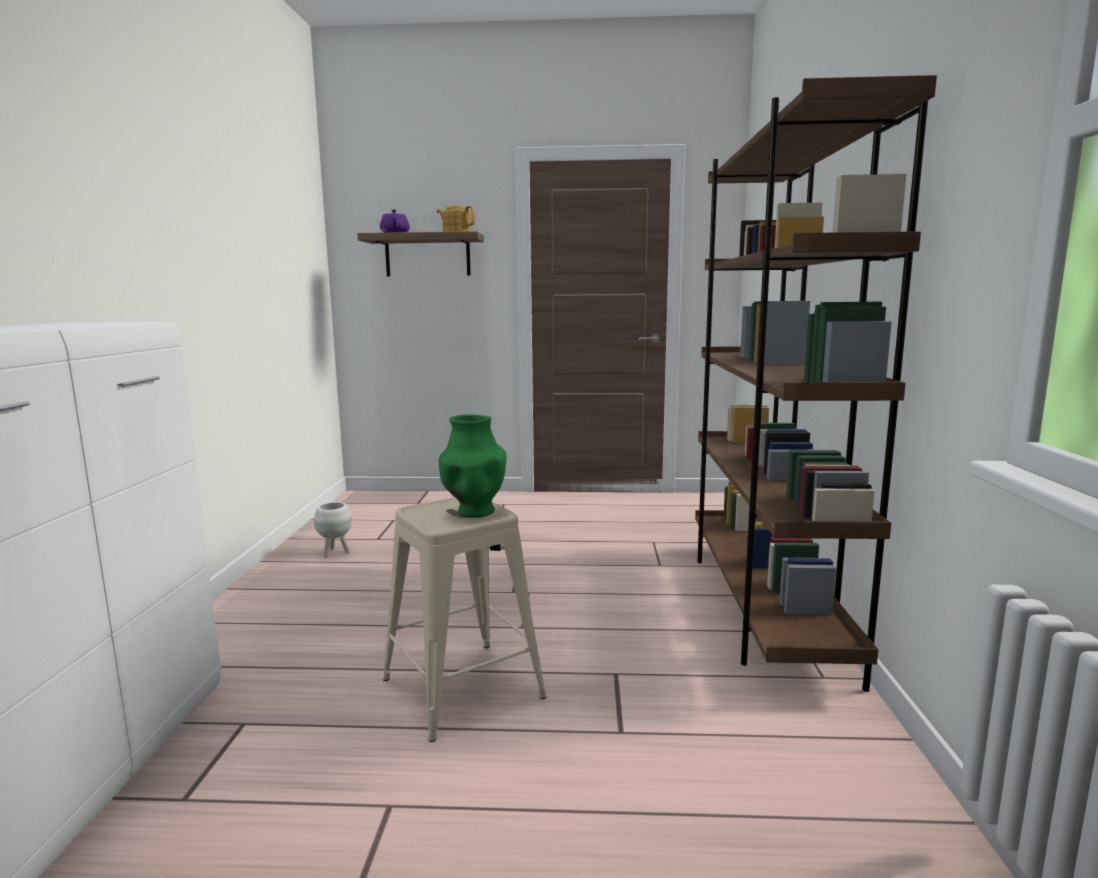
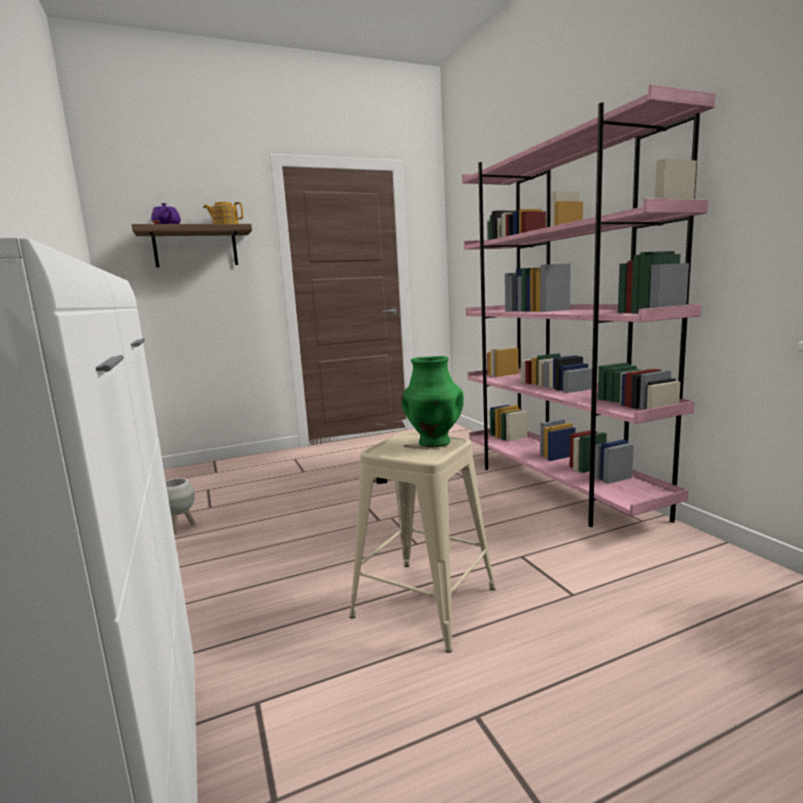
camera: 25 degrees left, 0 degrees up
(763, 606) = (558, 487): brown bookcase -> pink bookcase

